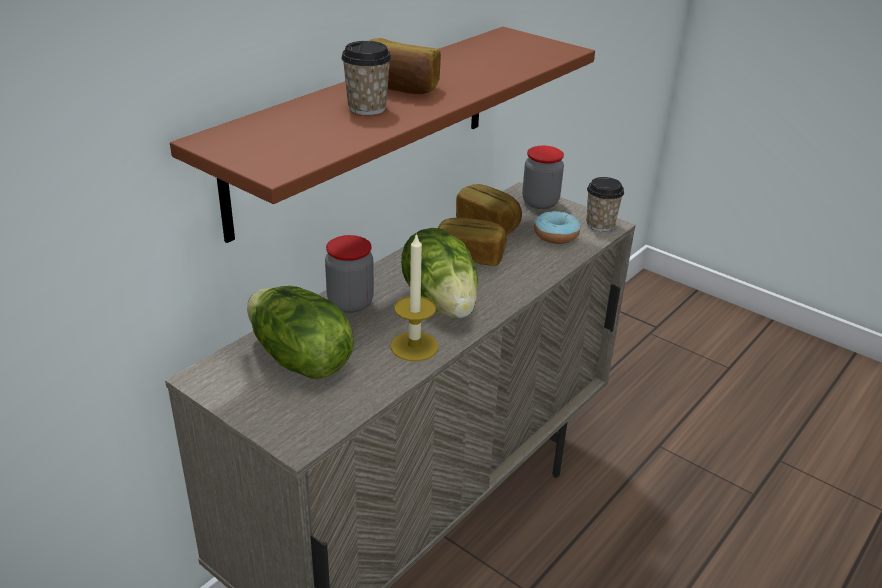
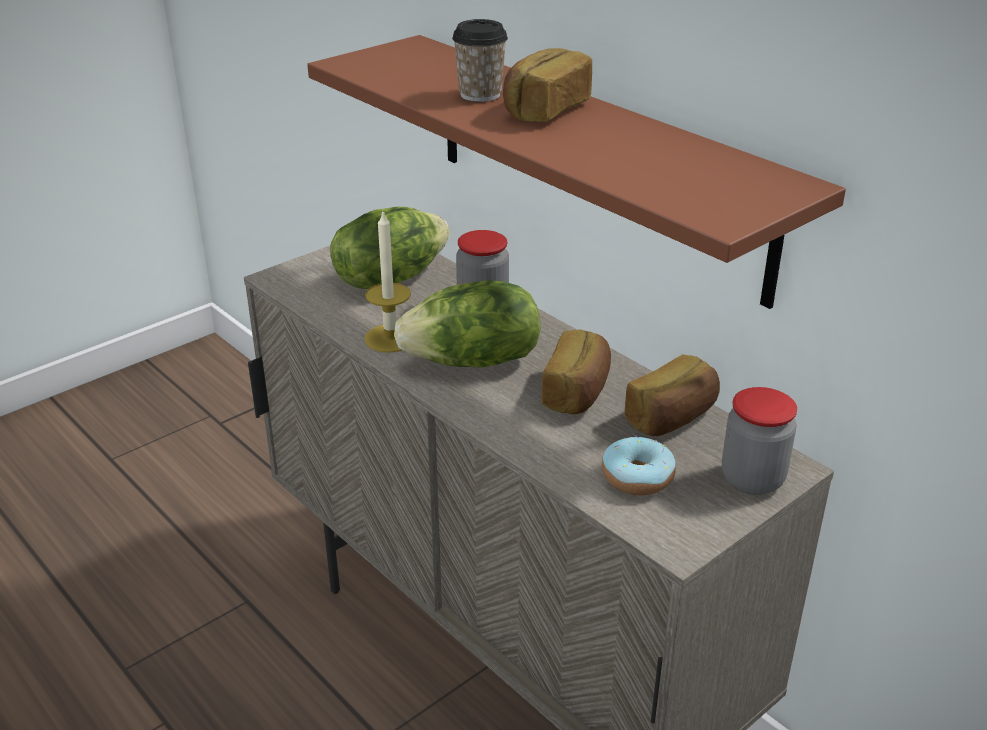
camera: 100 degrees right, 0 degrees up
(600, 225) = (675, 533): cup -> none

